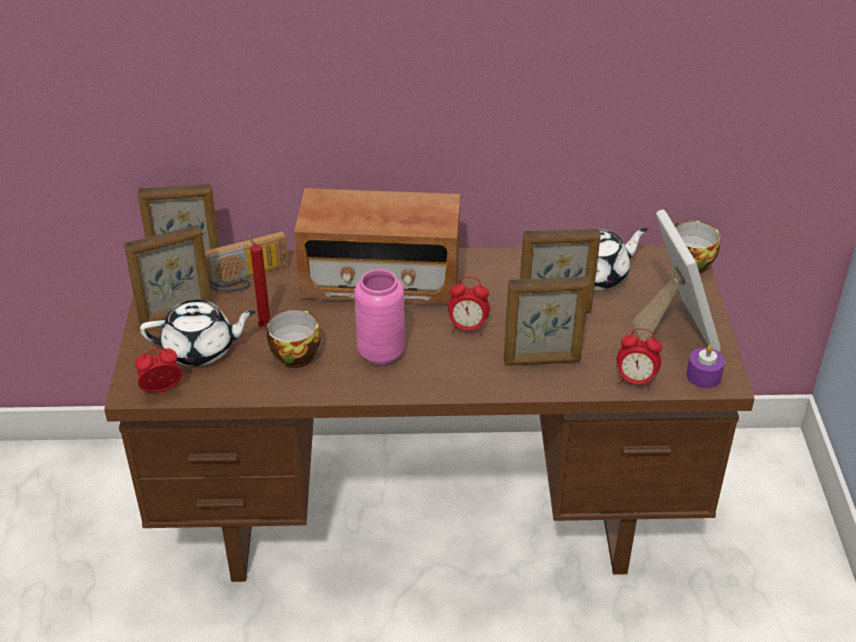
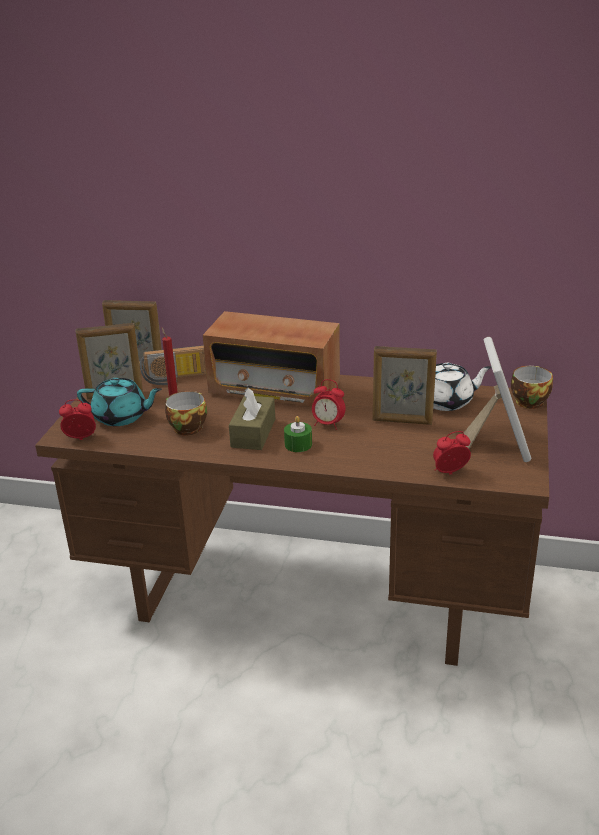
camera: 15 degrees right, 10 degrees down
(201, 349) = (121, 417): white teapot -> turquoise teapot
(381, 353) = (253, 433): pink vase -> brown tissue box
(443, 363) = (298, 444): none -> green candle
(542, 361) = (378, 452): picture frame -> none
(635, 381) = (450, 473): alarm clock -> alarm clock turned 135 degrees clockwise
(703, 376) = (510, 476): purple candle -> none

